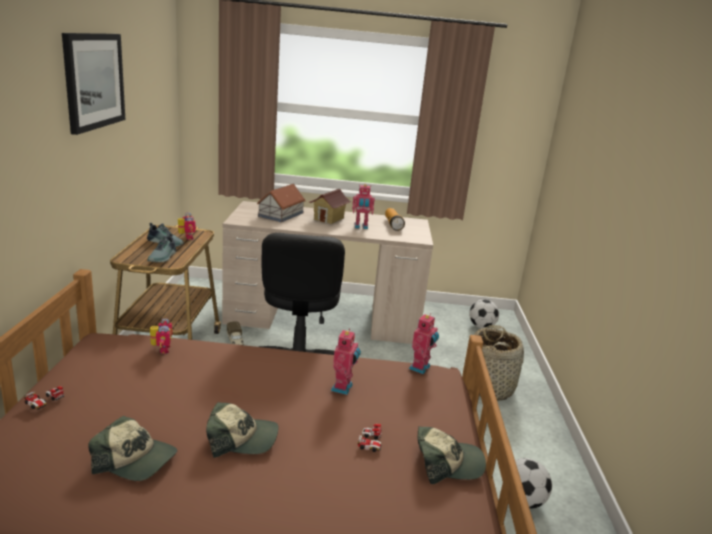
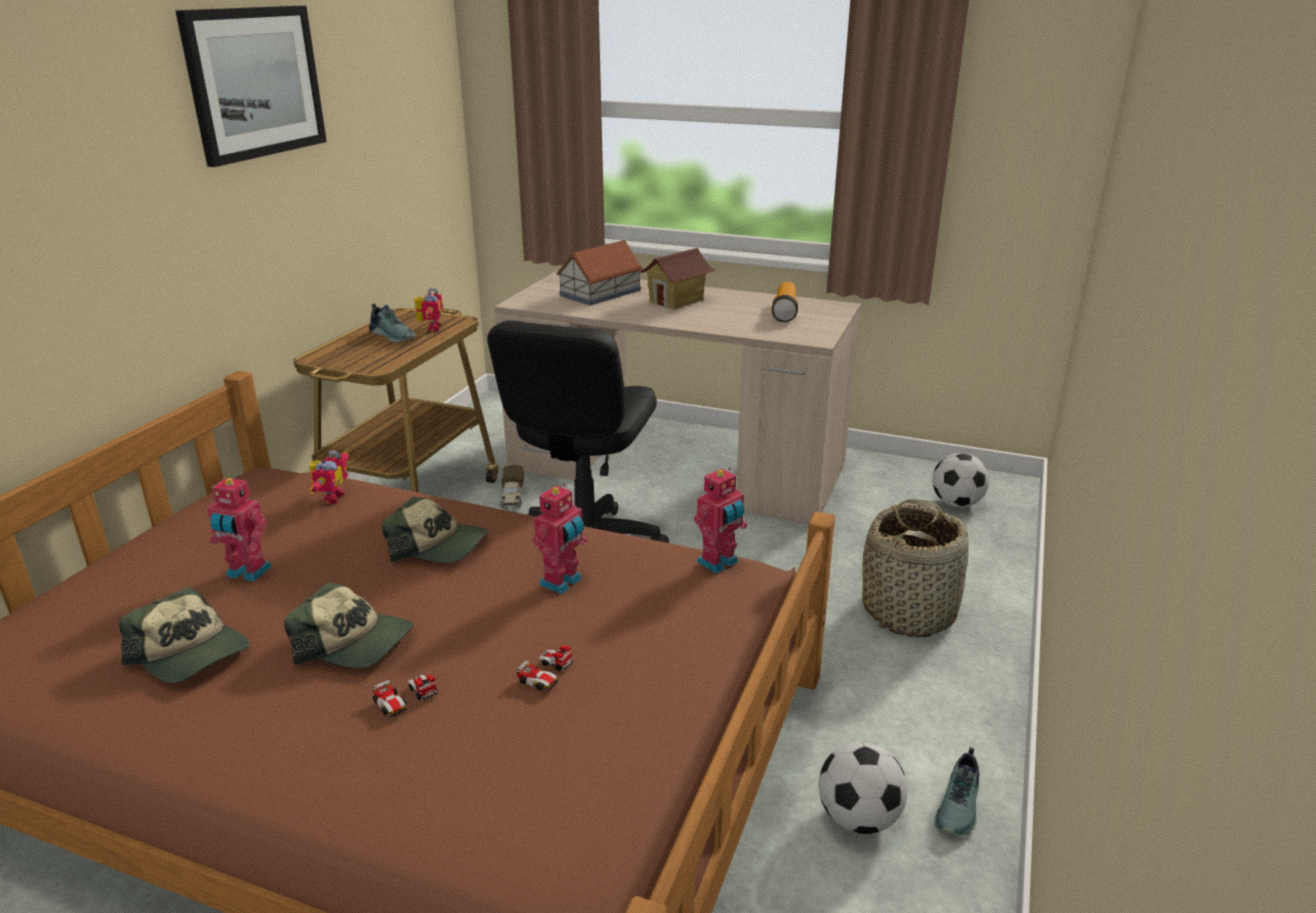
camera: 20 degrees right, 5 degrees up
(45, 401) = (133, 557): toy car -> toy car (407, 700)
(163, 257) = (371, 357): shoe -> shoe (960, 806)
(361, 227) = (722, 315): toy robot -> toy robot (247, 573)
(447, 463) = (654, 727): cap -> cap (439, 546)

